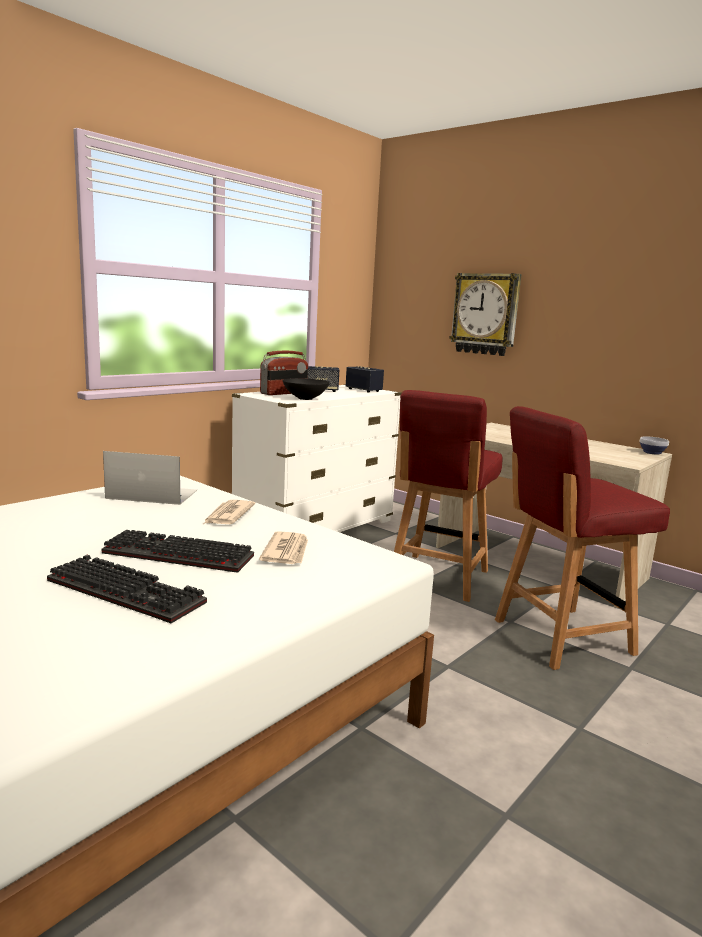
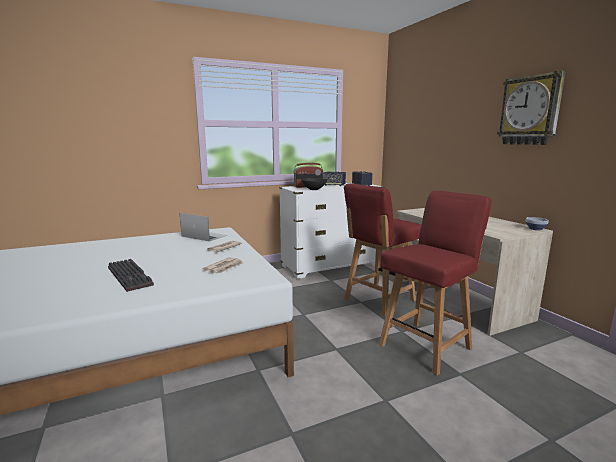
camera: 25 degrees right, 0 degrees up
(175, 555) = (172, 263): keyboard -> none
(485, 314) = (440, 136): wall clock -> wall clock (530, 110)
(559, 637) = (426, 346): red chair -> red chair turned 135 degrees clockwise

